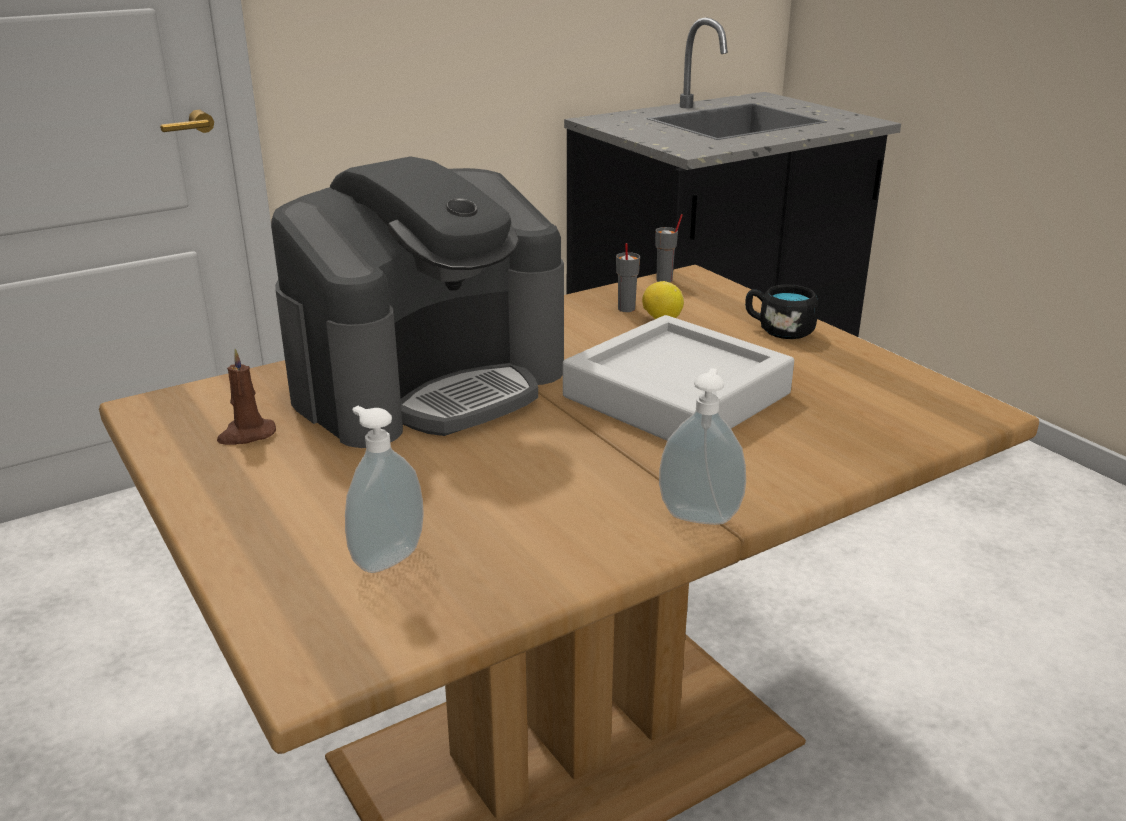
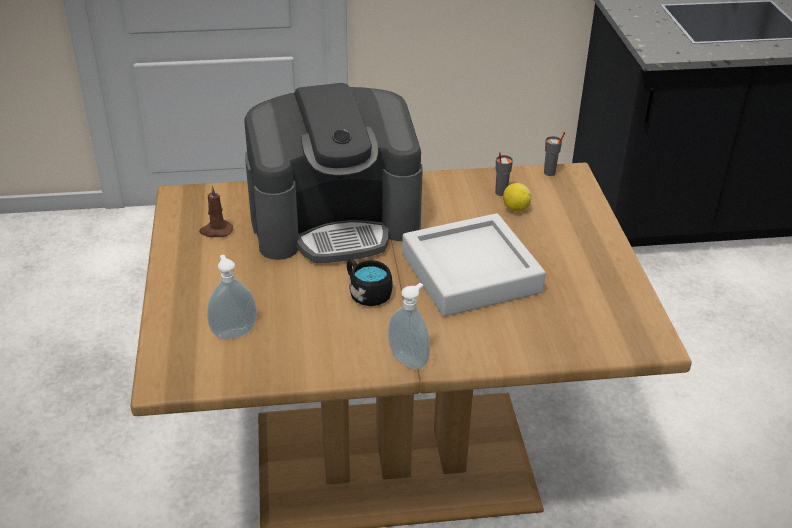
camera: 25 degrees right, 10 degrees up
(778, 330) = (586, 238): black mug -> black mug (366, 293)

